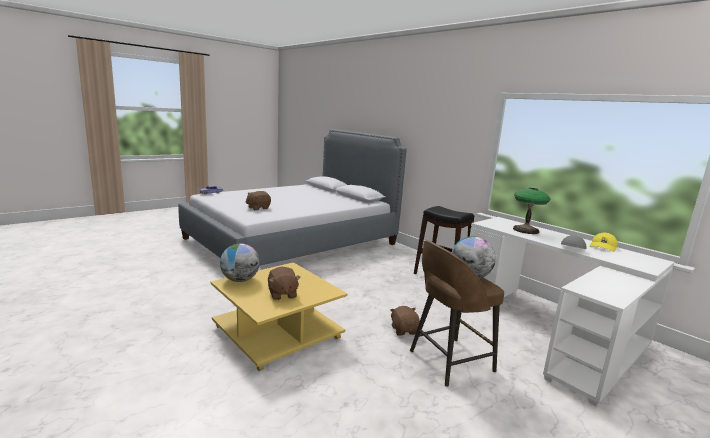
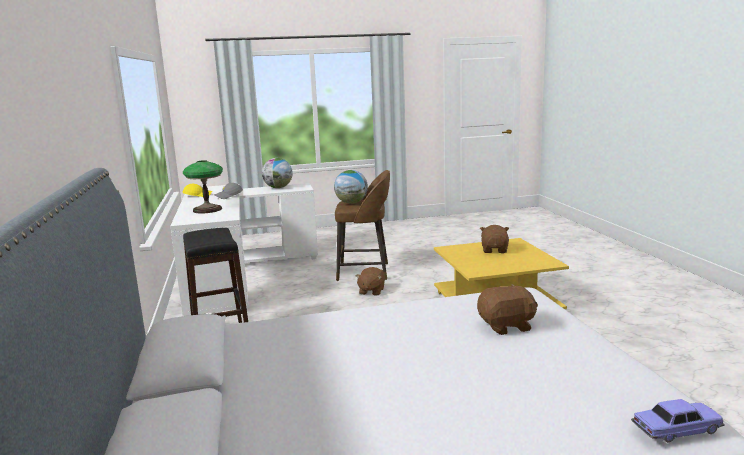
camera: 150 degrees left, 0 degrees up
(240, 280) = (536, 264): globe -> globe (278, 188)

